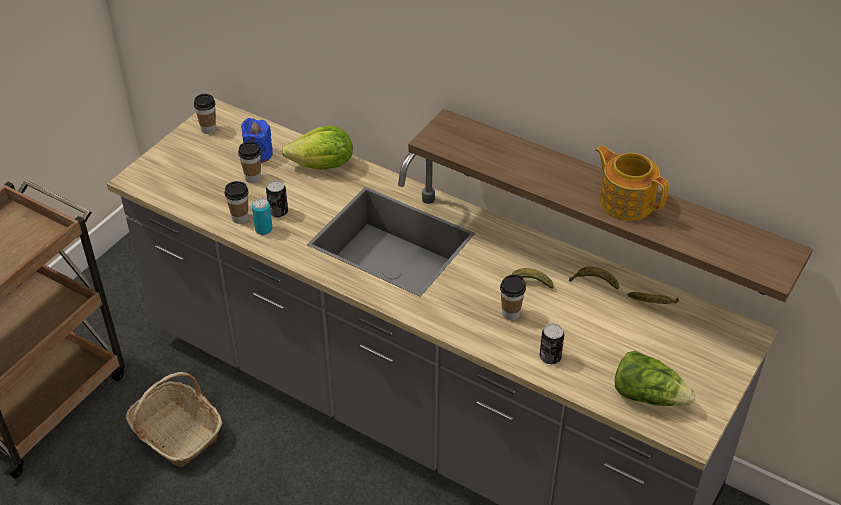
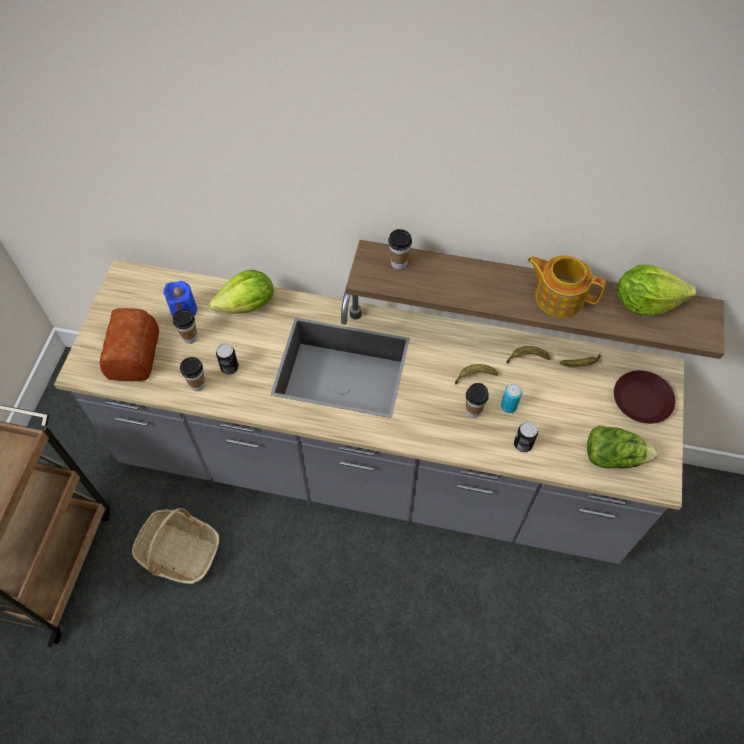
camera: 20 degrees left, 15 degrees up
(190, 177) = (131, 354): none -> bread
(208, 129) = (124, 295): cup -> cup (399, 263)
(263, 229) = (224, 390): can -> can (508, 406)
(707, 353) = (641, 399): none -> brown plate
(719, 229) = (644, 303): none -> lettuce

